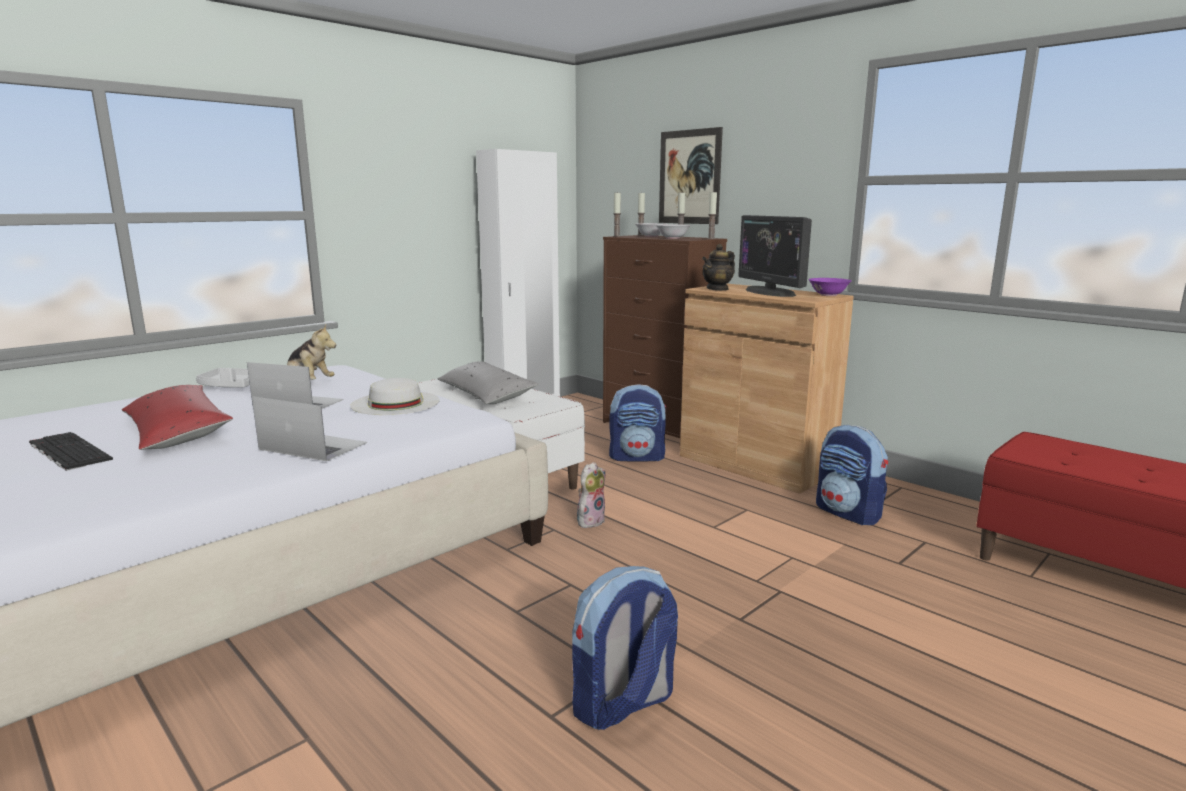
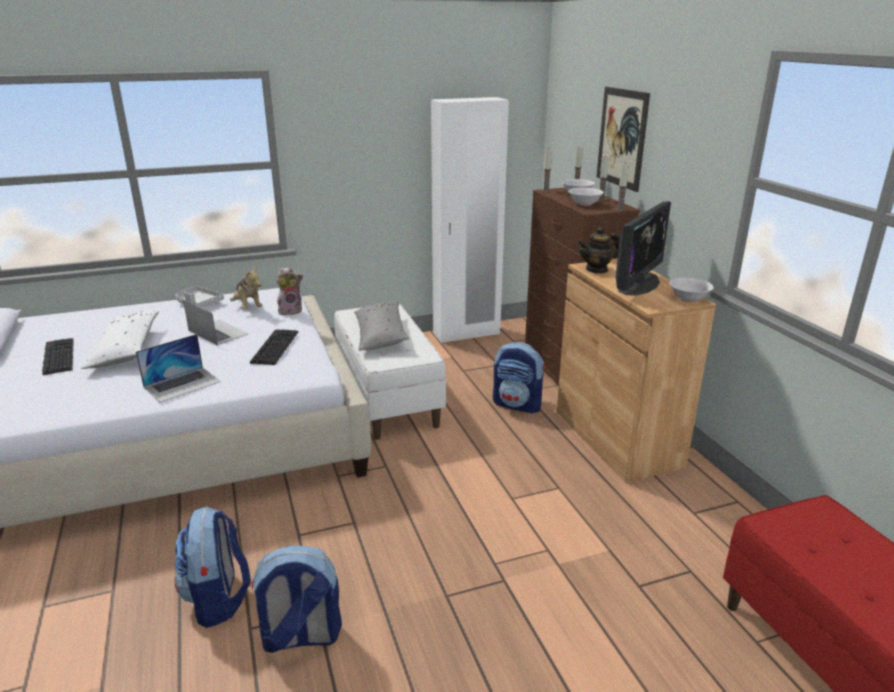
camera: 25 degrees right, 10 degrees up
(177, 432) = (125, 349): red pillow -> white pillow
(313, 446) = (182, 384): laptop -> laptop turned 90 degrees clockwise
(395, 403) = (274, 346): white hat -> keyboard
(590, 521) = (420, 465): plush toy -> plush toy (290, 311)
(770, 292) = (638, 284): monitor -> monitor turned 150 degrees counterclockwise
(828, 295) = (688, 299): purple bowl -> white bowl
(848, 513) = (649, 517): backpack -> backpack (218, 600)

